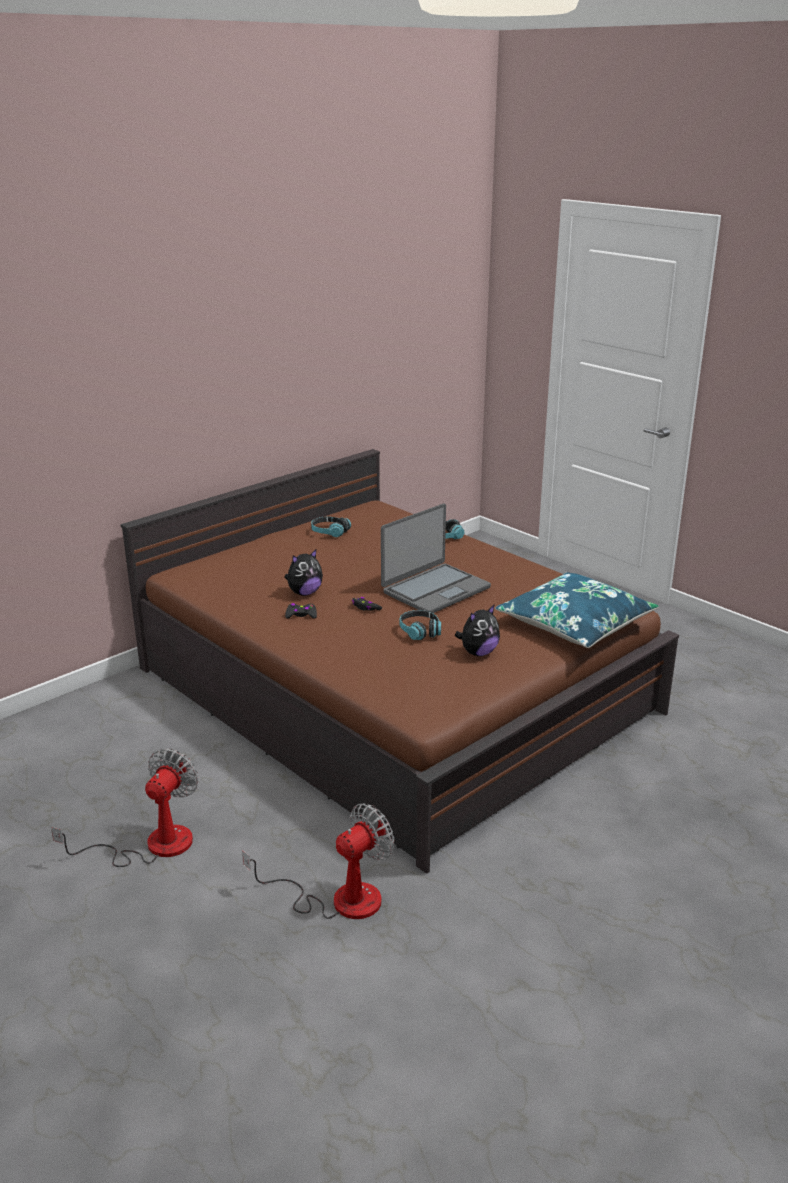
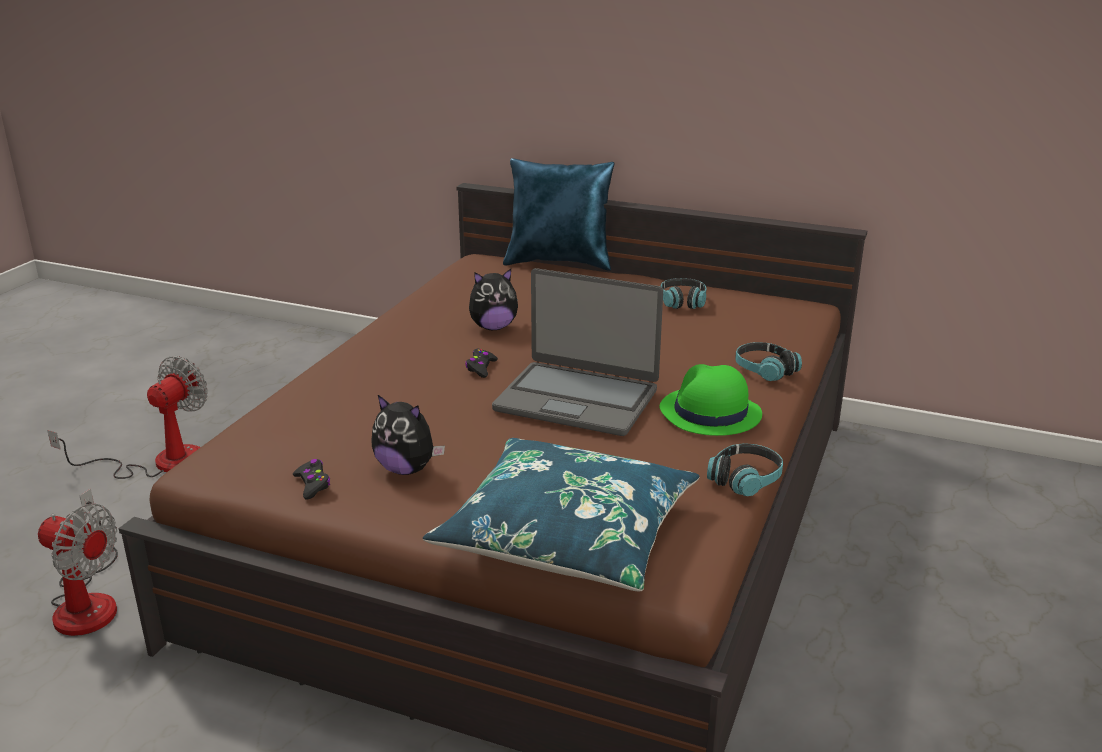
camera: 65 degrees right, 0 degrees up
(152, 845) = (161, 462): fan -> fan turned 60 degrees counterclockwise
(216, 550) = (559, 262): none -> blue pillow
(301, 615) = (431, 338): black game controller -> black game controller (313, 484)
(304, 593) = (493, 327): plush toy -> plush toy turned 45 degrees counterclockwise
(420, 631) = (436, 414): headphones -> headphones (745, 479)
(480, 562) = (709, 413): none -> green hat

